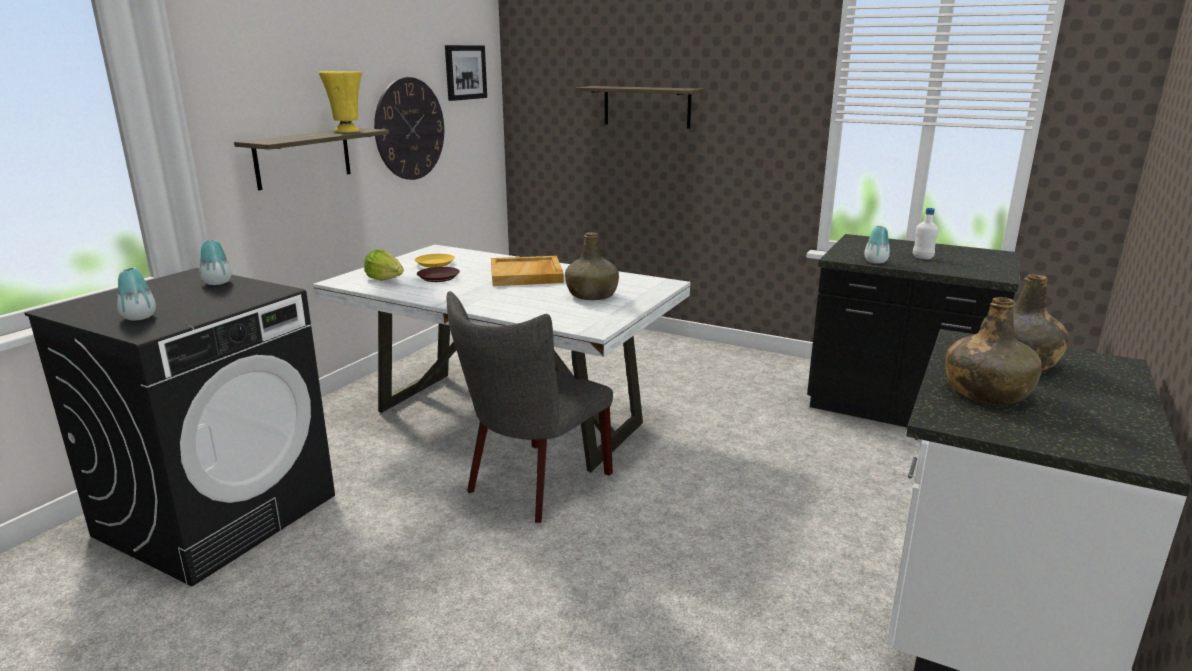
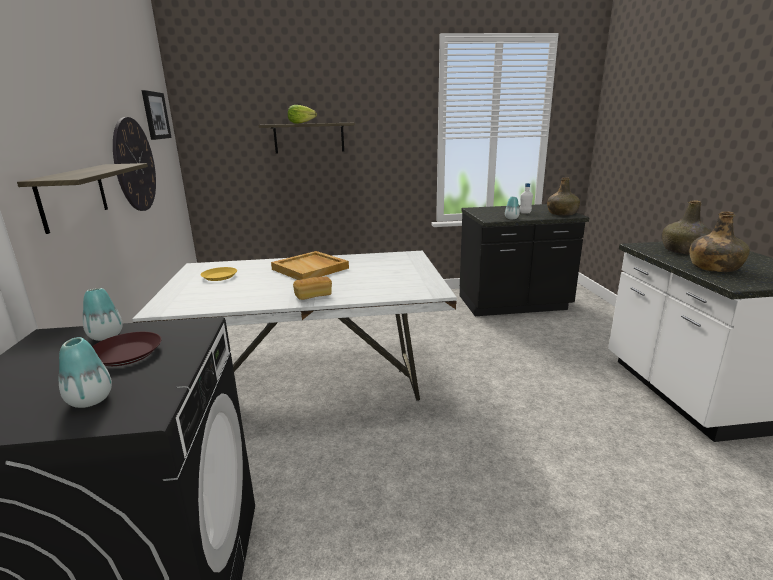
camera: 35 degrees left, 0 degrees up
(347, 131) = (112, 166): yellow vase -> none
(385, 279) = (200, 298): lettuce -> lettuce (301, 123)
(438, 278) = (246, 286): brown plate -> brown plate (127, 354)
(473, 301) = (313, 296): none -> bread
(533, 485) = (396, 425): grey chair -> none
(592, 295) = (386, 271): green bottle -> green bottle (562, 214)

